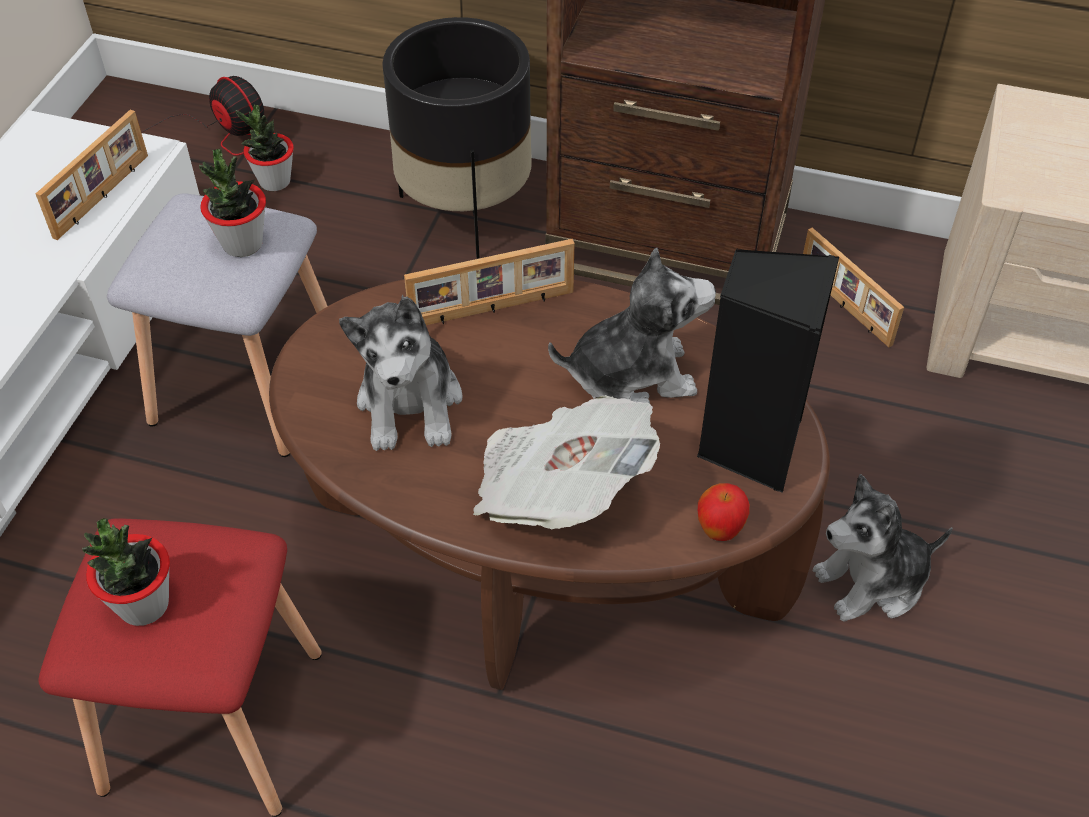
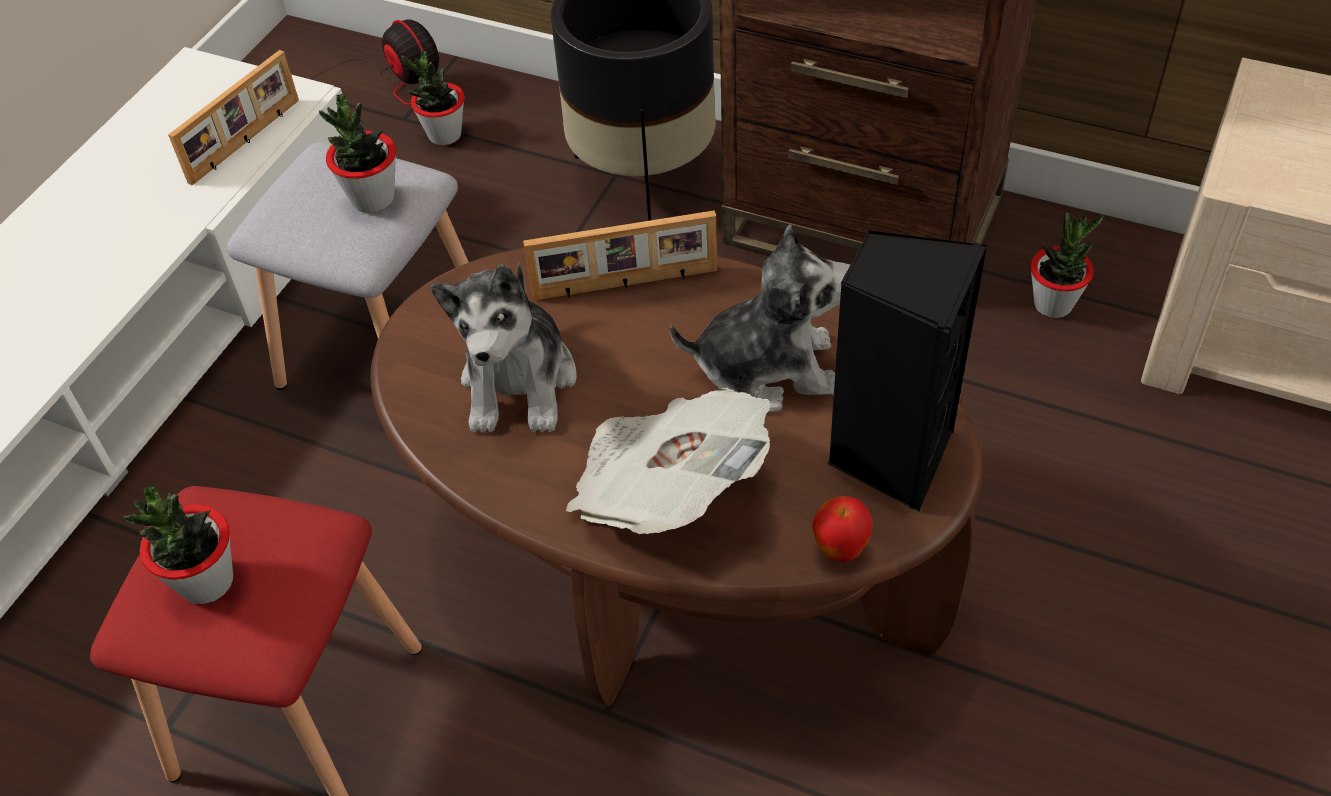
camera: 10 degrees right, 0 degrees up
(843, 306) = (1053, 304): picture frame -> potted plant
(872, 582) = (1045, 620): plush toy -> none

